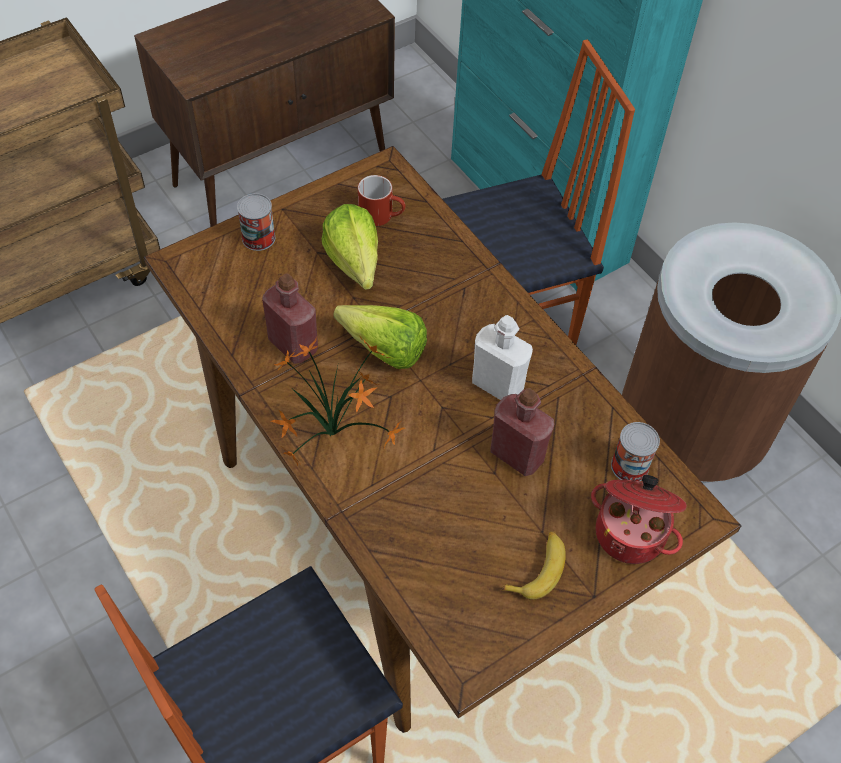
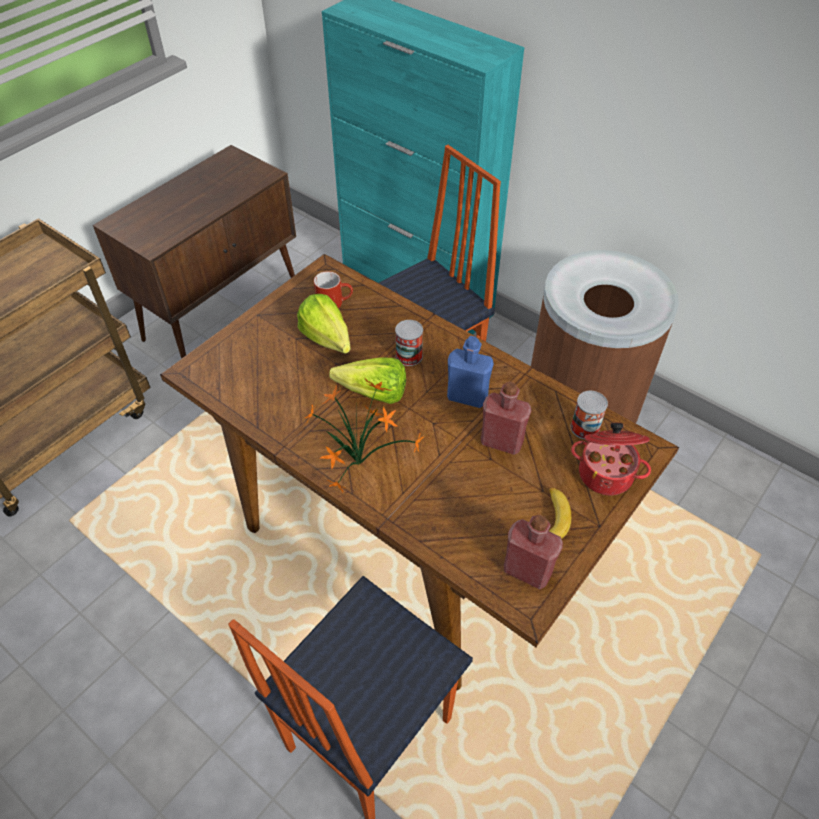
camera: 15 degrees left, 5 degrees down
(258, 238) = (247, 339): can -> can (409, 356)
(293, 345) = (303, 408): red bottle -> red bottle (527, 570)
(497, 384) = (467, 397): white bottle -> blue bottle

